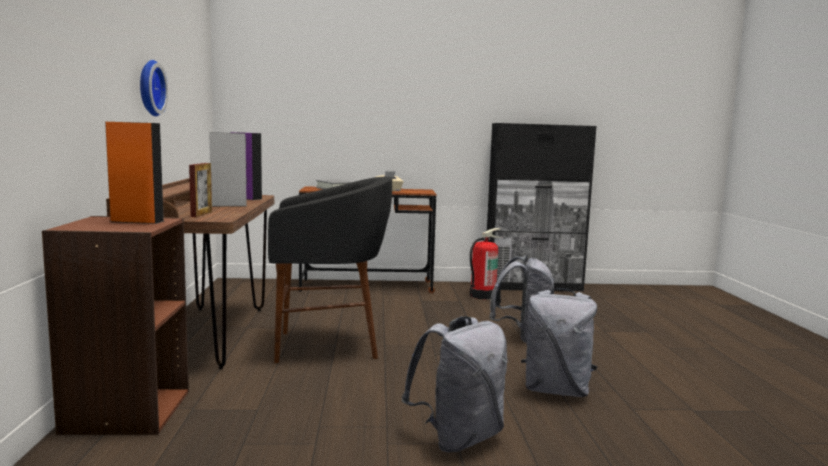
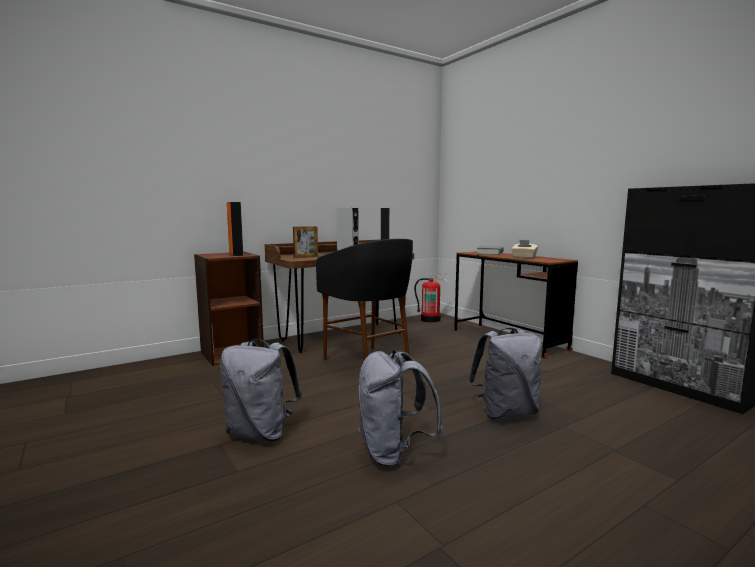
camera: 60 degrees right, 0 degrees up
(148, 88) = (329, 183): wall clock -> none
(482, 295) = (586, 375): fire extinguisher -> fire extinguisher (430, 320)

